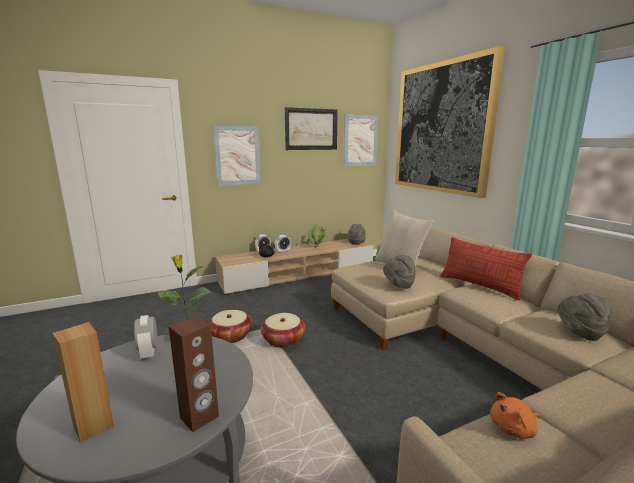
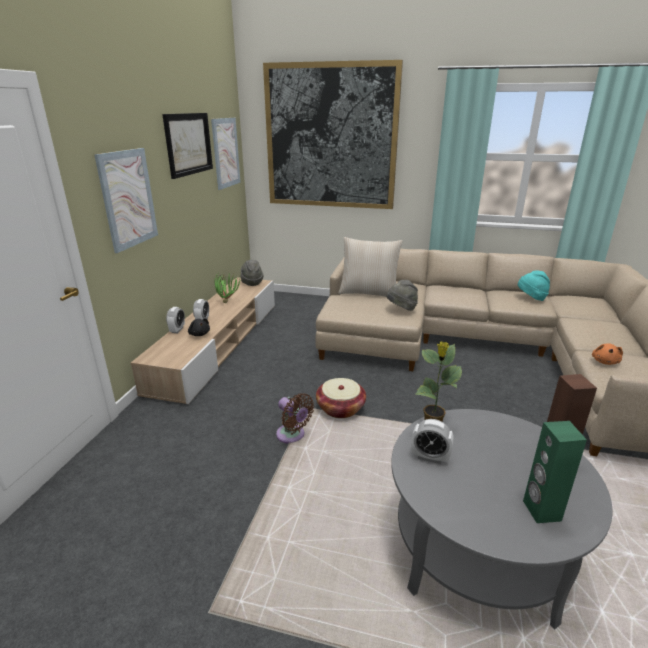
camera: 50 degrees left, 10 degrees up
(93, 426) = (541, 510): brown speaker -> green speaker
(230, 336) = (292, 435): basket -> brown fan
(479, 286) = (439, 288): pillow -> none
(579, 332) = (531, 298): grey hat -> turquoise hat

